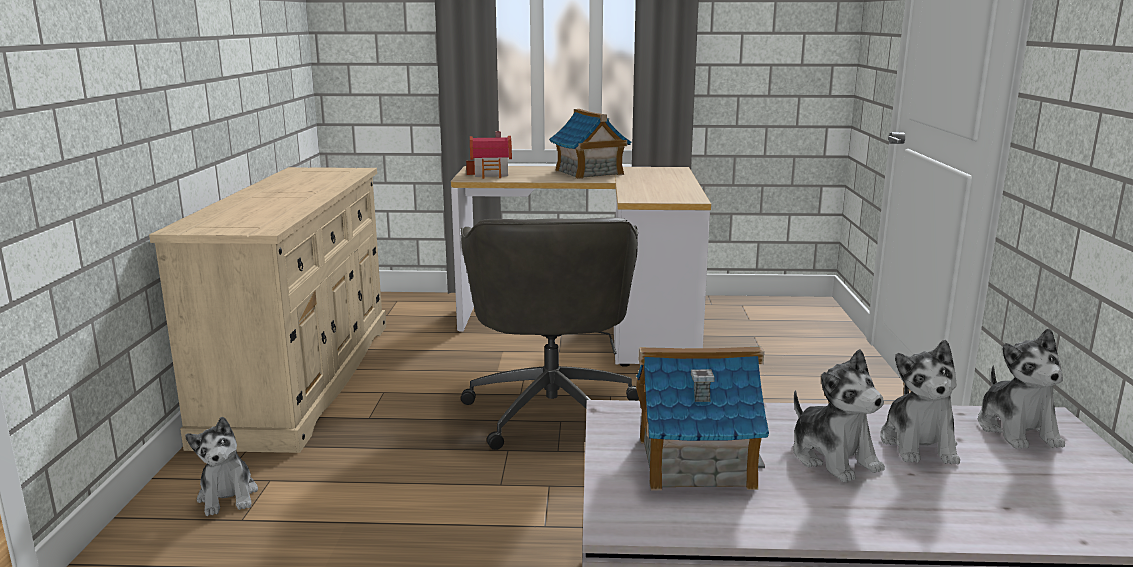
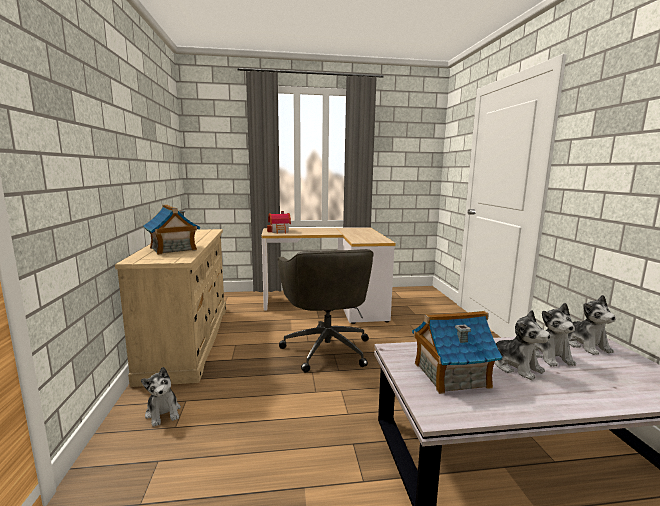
camera: 10 degrees left, 5 degrees down
(589, 173) = (326, 230): toy house -> toy house (173, 249)

